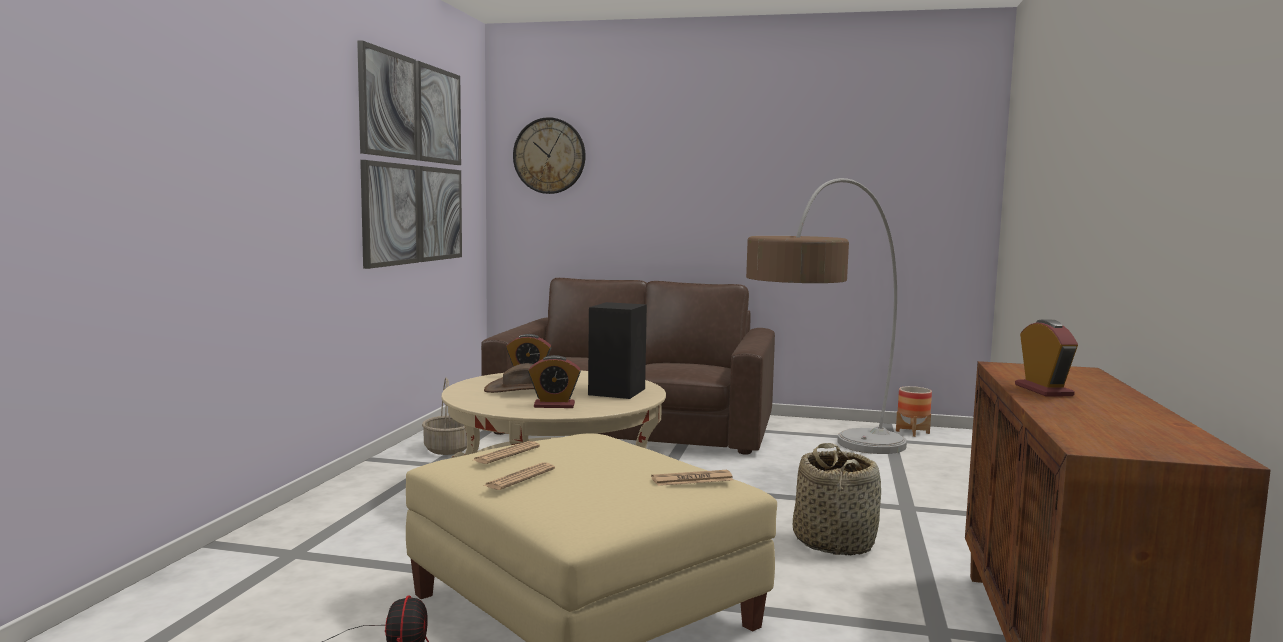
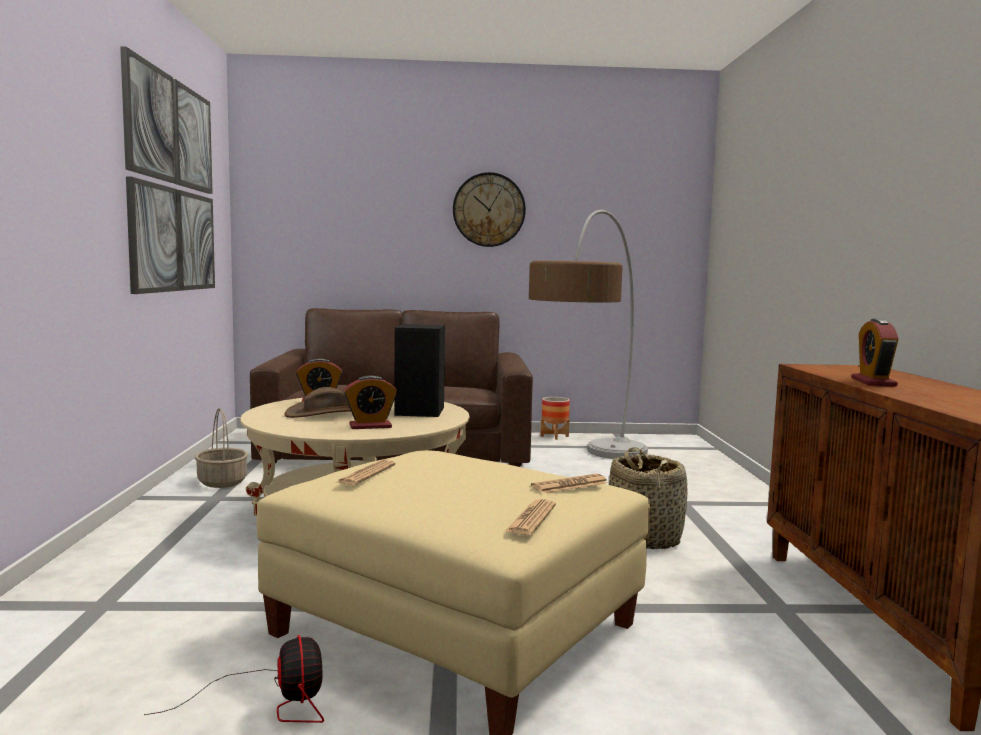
camera: 15 degrees left, 0 degrees up
(520, 477) = (402, 496): newspaper -> newspaper (531, 519)
(549, 156) = (298, 189): wall clock -> wall clock (489, 210)
(912, 432) = (643, 439): planter -> planter (554, 436)
(1043, 390) = (873, 382): alarm clock -> alarm clock turned 150 degrees counterclockwise

